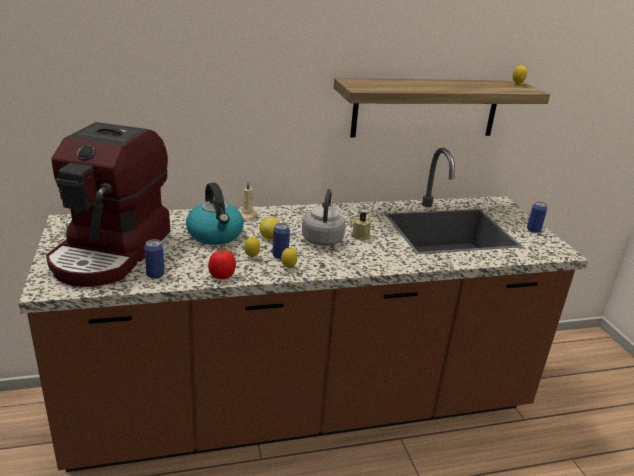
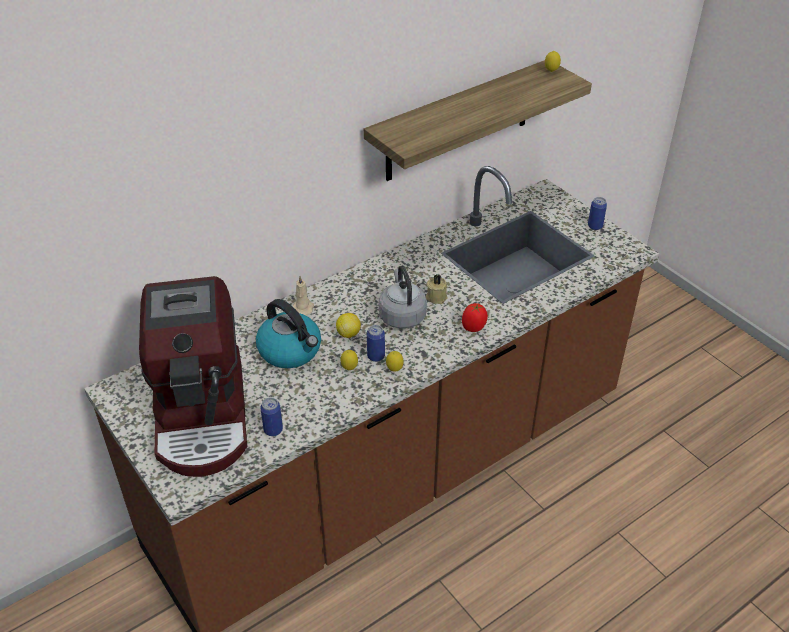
camera: 20 degrees left, 15 degrees up
(222, 276) = (339, 407): tomato -> tomato (474, 328)

